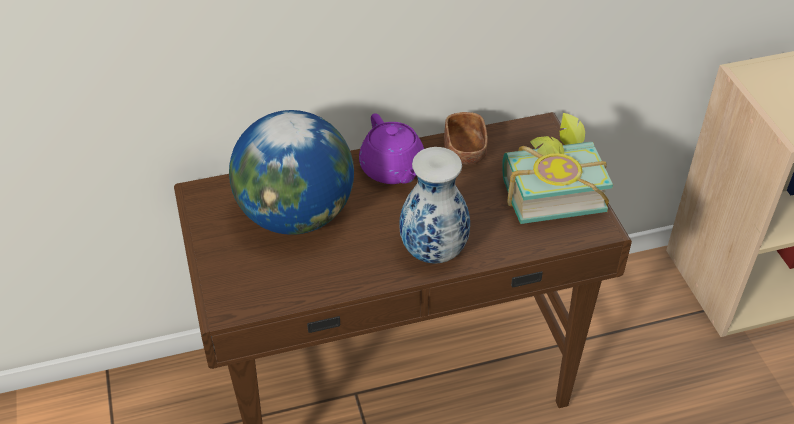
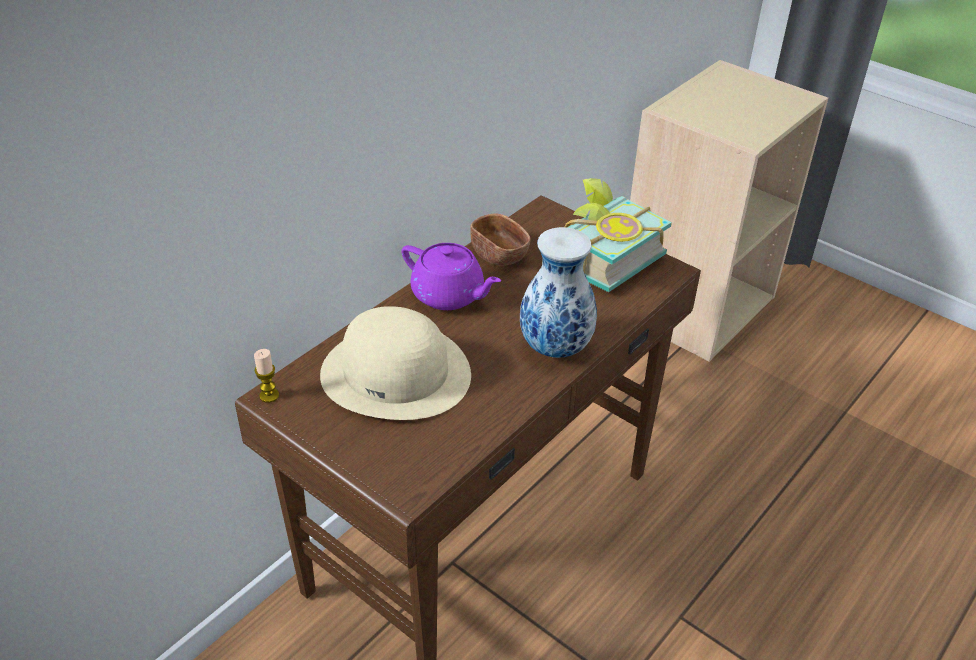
camera: 35 degrees left, 5 degrees down
(197, 191) = (269, 395): none -> candle
(296, 215) = (396, 373): globe -> beige hat

